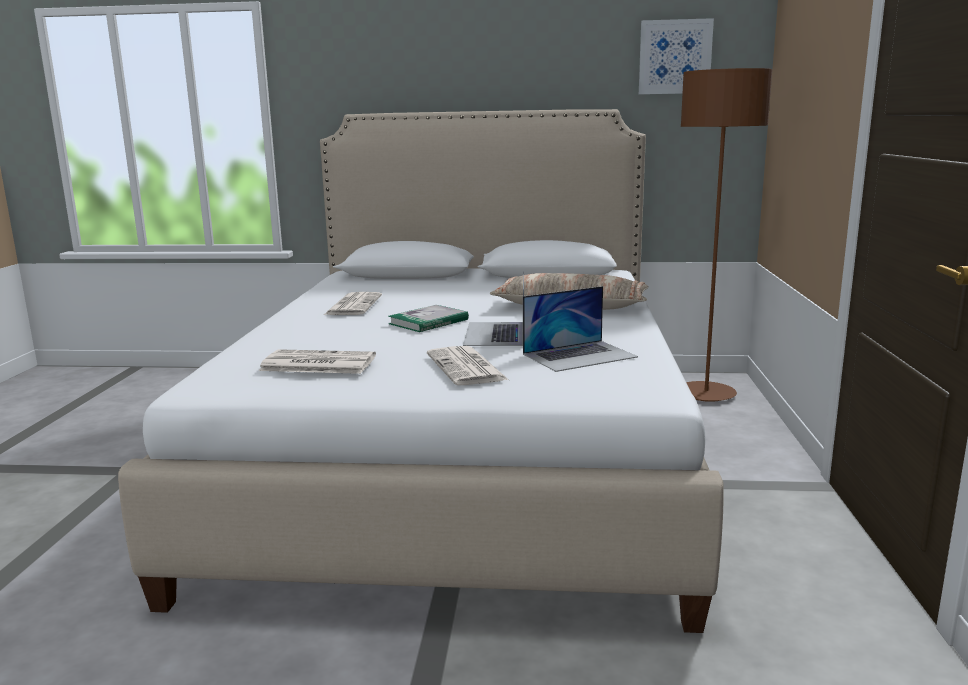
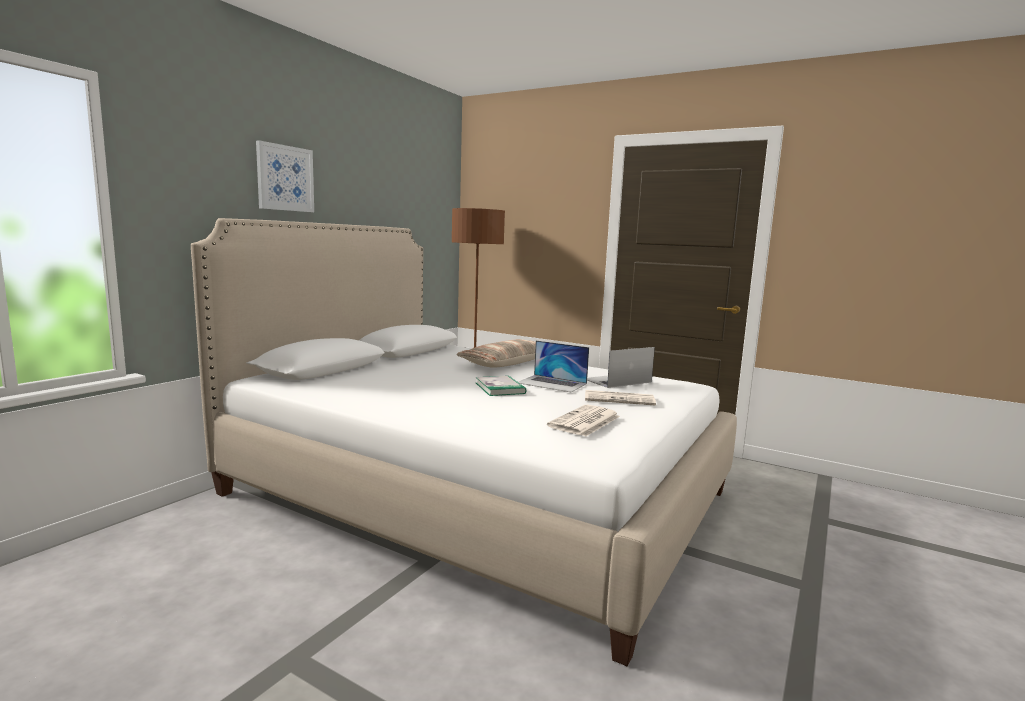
camera: 65 degrees left, 5 degrees down
(353, 305) = (408, 395): newspaper -> none
(580, 355) = (617, 380): laptop -> laptop turned 120 degrees counterclockwise
(675, 57) = (423, 195): picture -> picture (285, 178)

